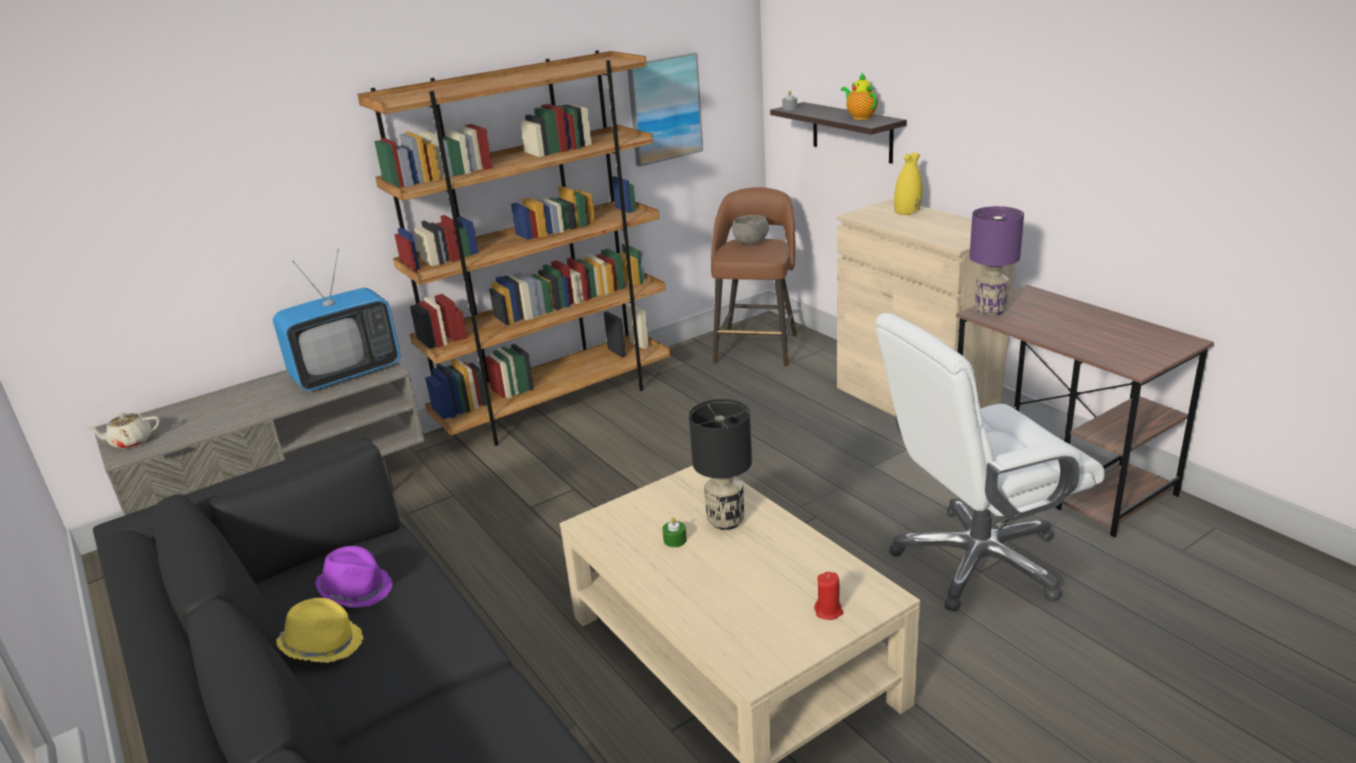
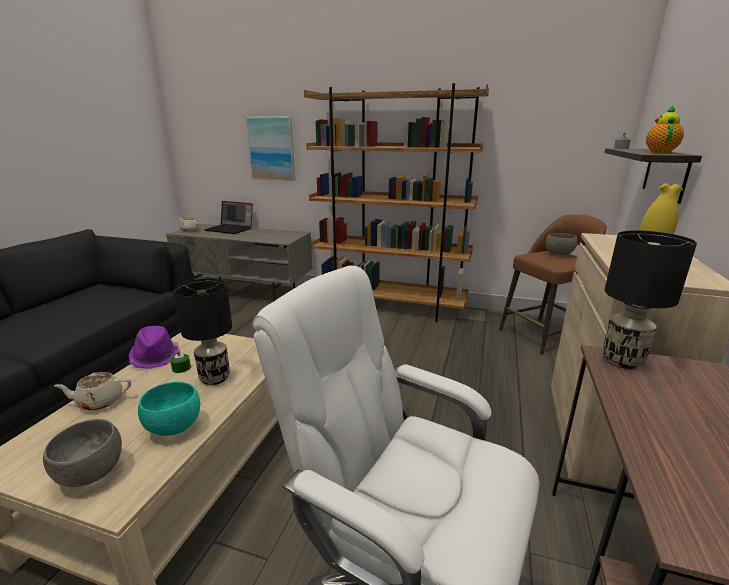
camera: 50 degrees right, 5 degrees down
(215, 402) = (230, 229): none -> laptop
(323, 645) = (41, 310): yellow hat -> none
(346, 373) = (275, 236): television -> none
(356, 590) = (92, 301): purple hat -> purple hat (155, 356)
(664, 109) = (528, 140): picture -> picture (271, 148)
(693, 603) = (99, 401): none -> beige teapot
(798, 557) = (175, 427): none -> turquoise bowl
(829, 611) = (90, 473): red candle -> grey bowl
(989, 311) = (621, 360): purple table lamp -> black table lamp

